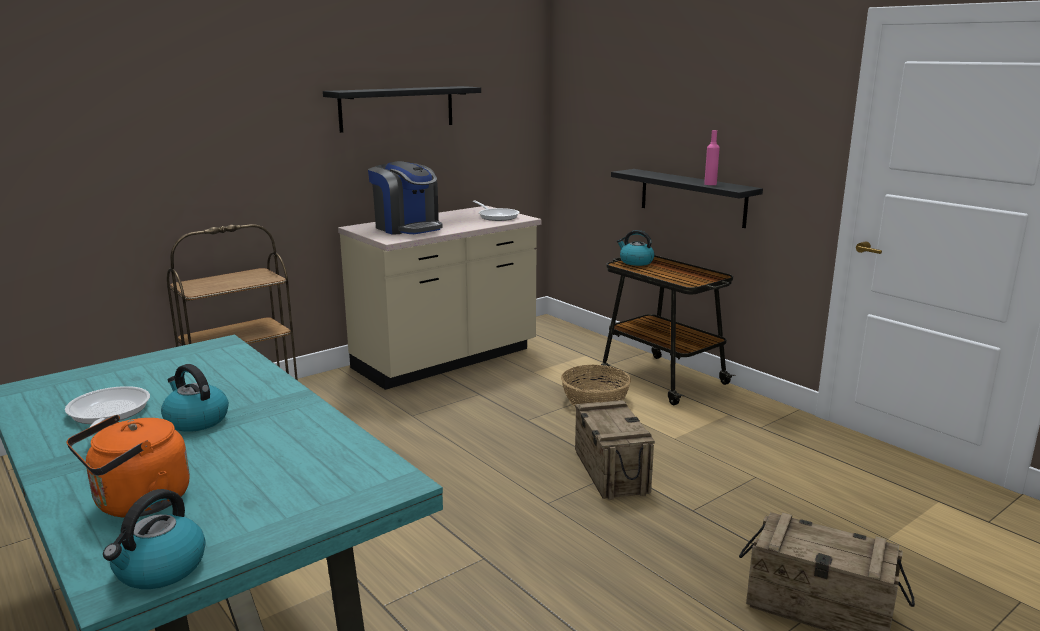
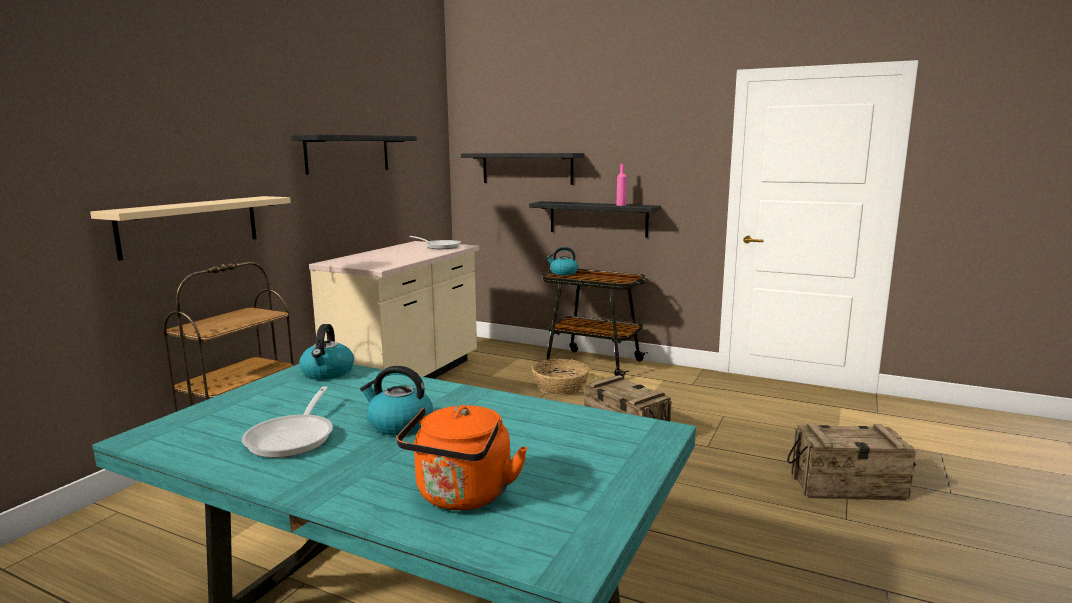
camera: 25 degrees left, 5 degrees down
(107, 414) = (294, 437): frying pan -> frying pan turned 135 degrees counterclockwise
(160, 569) = (578, 538): kettle -> kettle (328, 373)
(202, 185) = (190, 225): none -> beige shelf
(407, 228) = (377, 259): coffee machine -> none
(622, 126) = (527, 168): none -> black shelf

